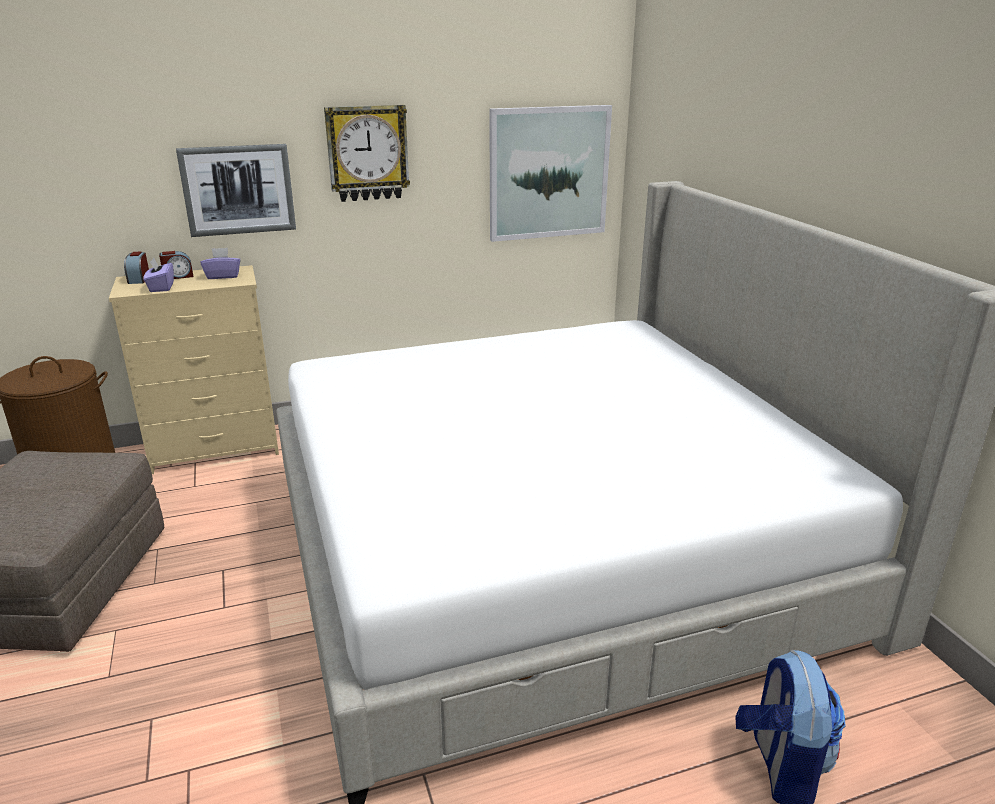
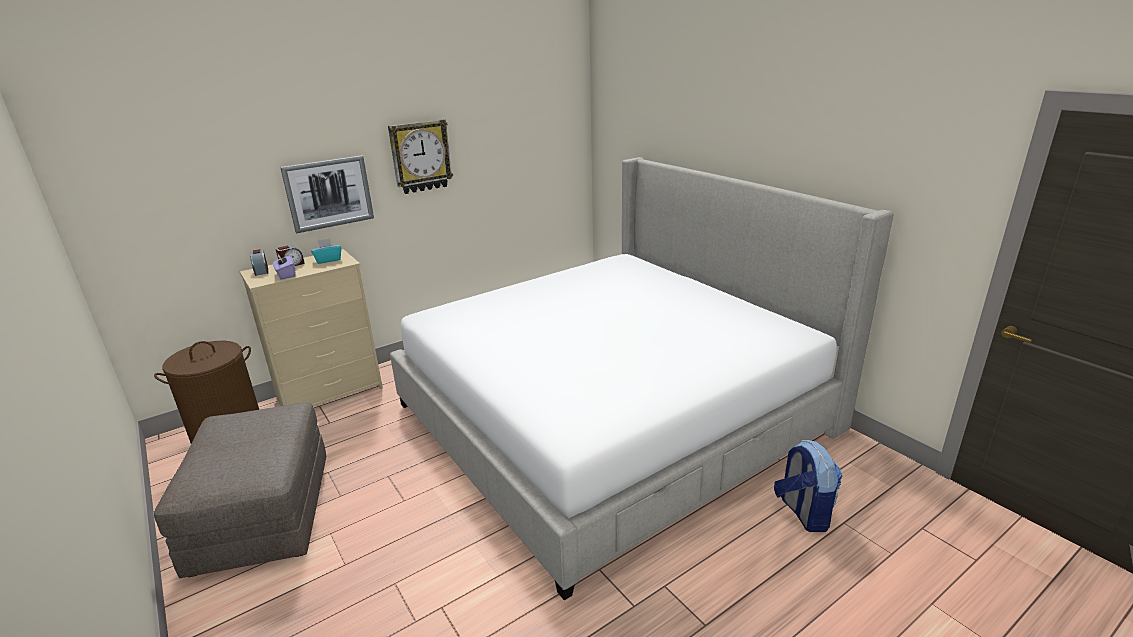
camera: 15 degrees left, 0 degrees up
(223, 276) = (328, 260): purple tissue box -> turquoise tissue box
(549, 173) = (543, 158): picture -> none

